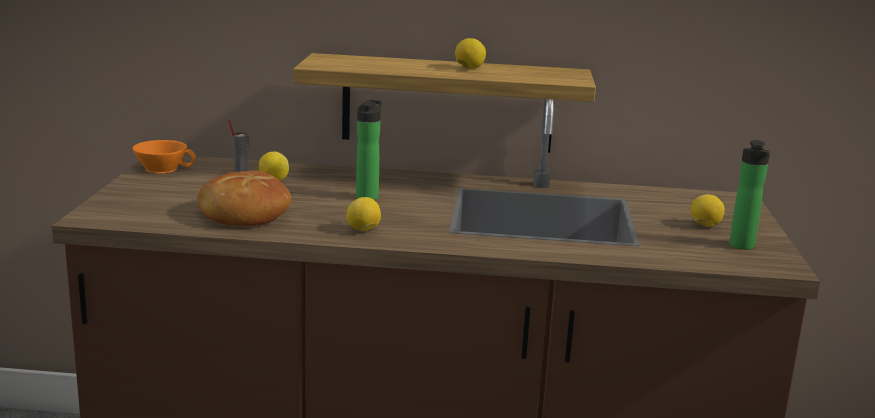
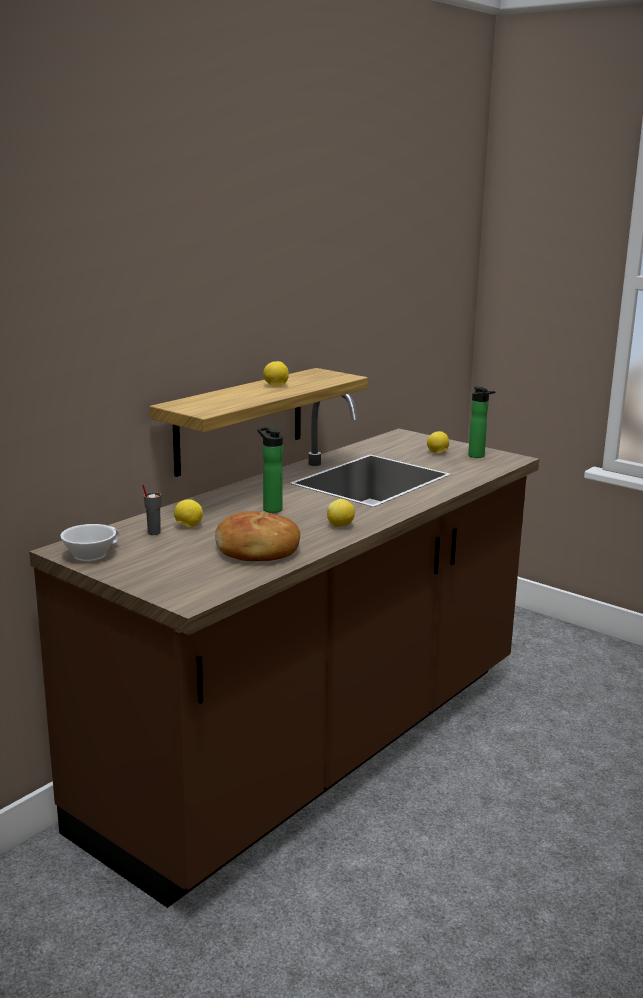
camera: 55 degrees left, 0 degrees up
(163, 168) = (90, 554): orange cup -> white cup

